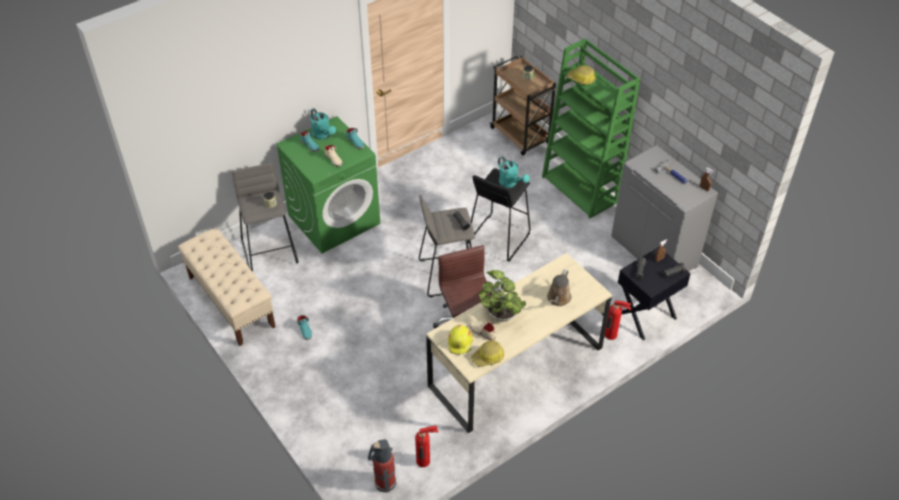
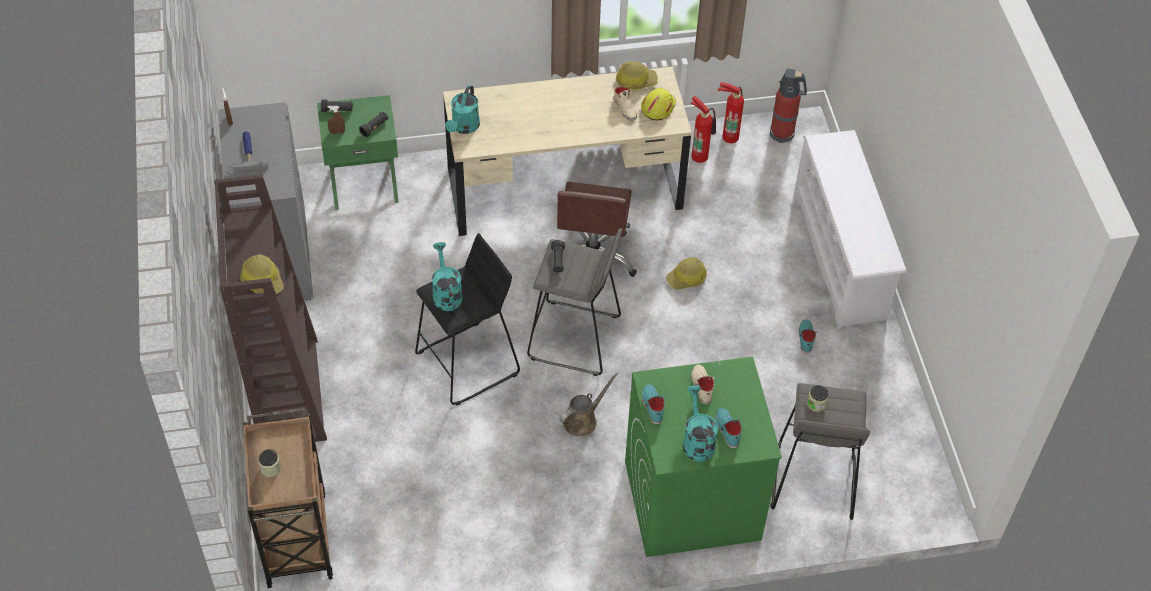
camera: 155 degrees left, 5 degrees up
(231, 301) = (895, 422): beige bench -> none
(301, 396) = (841, 256): none -> white shoe rack
(399, 338) = (687, 278): none -> hard hat
(501, 313) = (589, 120): potted plant -> none
(558, 299) = (509, 110): brown watering can -> brown watering can (583, 420)
(577, 275) = (464, 127): none -> turquoise watering can
(581, 189) = (287, 392): green bookcase -> brown bookcase
(611, 336) = (425, 177): fire extinguisher -> fire extinguisher (700, 155)
(645, 316) = (364, 183): black nightstand -> green nightstand

